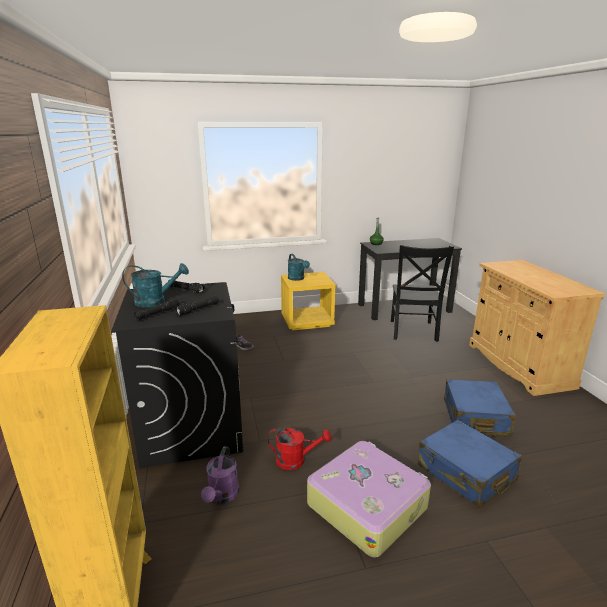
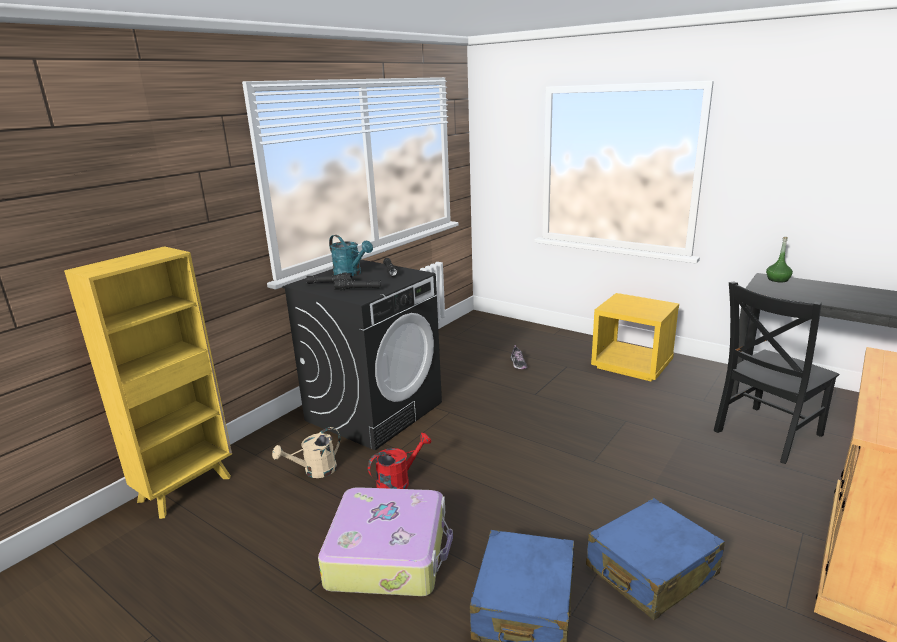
camera: 50 degrees right, 0 degrees up
(222, 496) = (315, 471): purple watering can -> beige watering can
(296, 460) = (398, 482): red watering can -> red watering can turned 90 degrees counterclockwise
(297, 278) = (626, 302): turquoise watering can -> none

